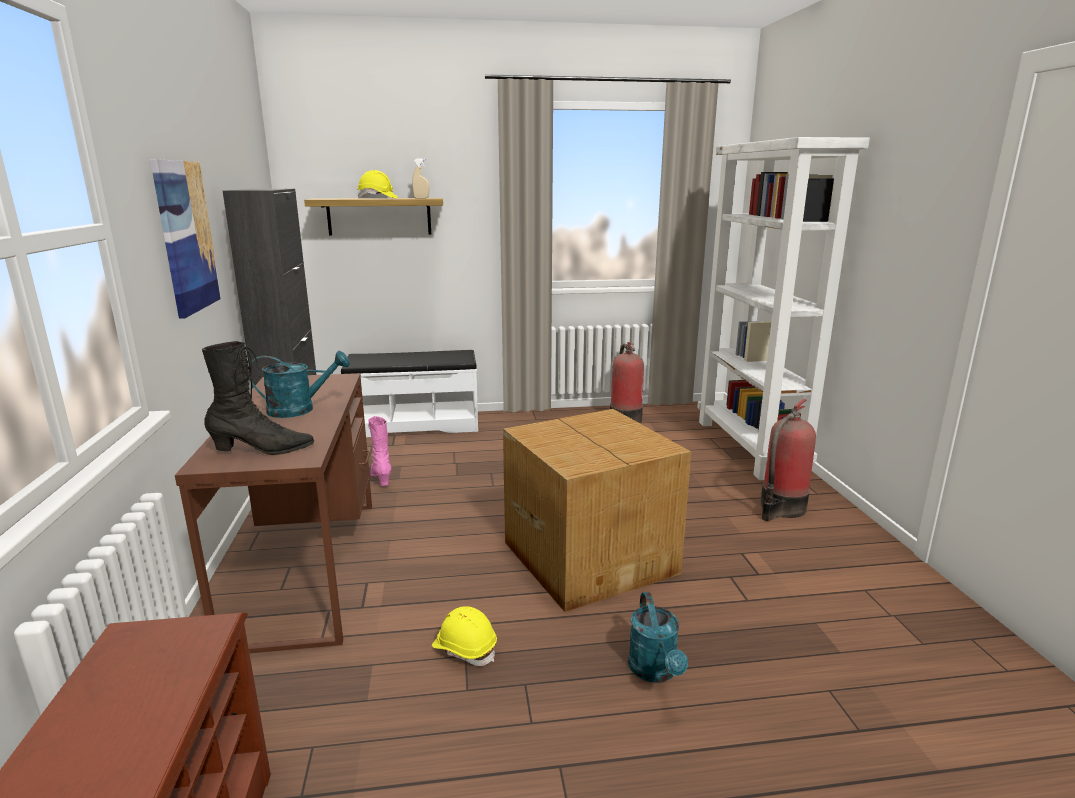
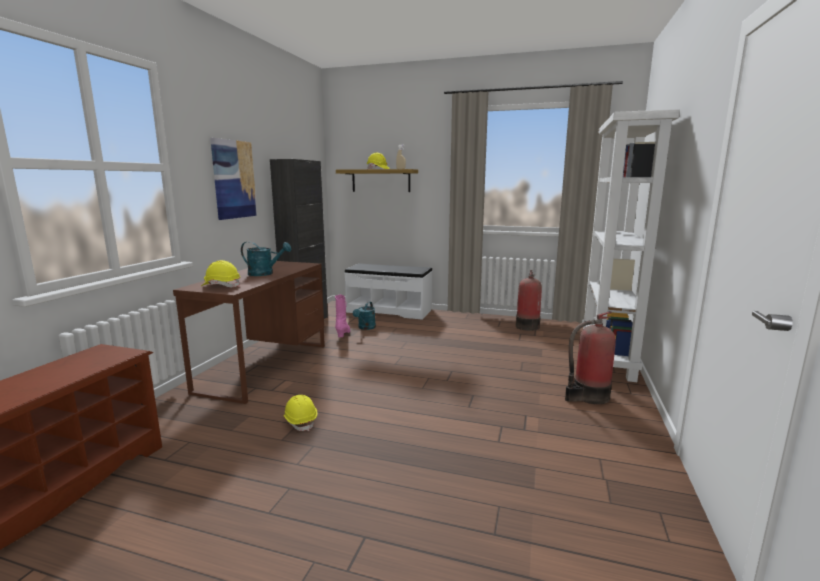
camera: 25 degrees right, 5 degrees down
(263, 450) = (221, 286): black boot -> yellow hard hat
(590, 556) = (419, 394): cardboard box -> none
(655, 672) = (392, 462): turquoise watering can -> turquoise watering can (365, 328)

